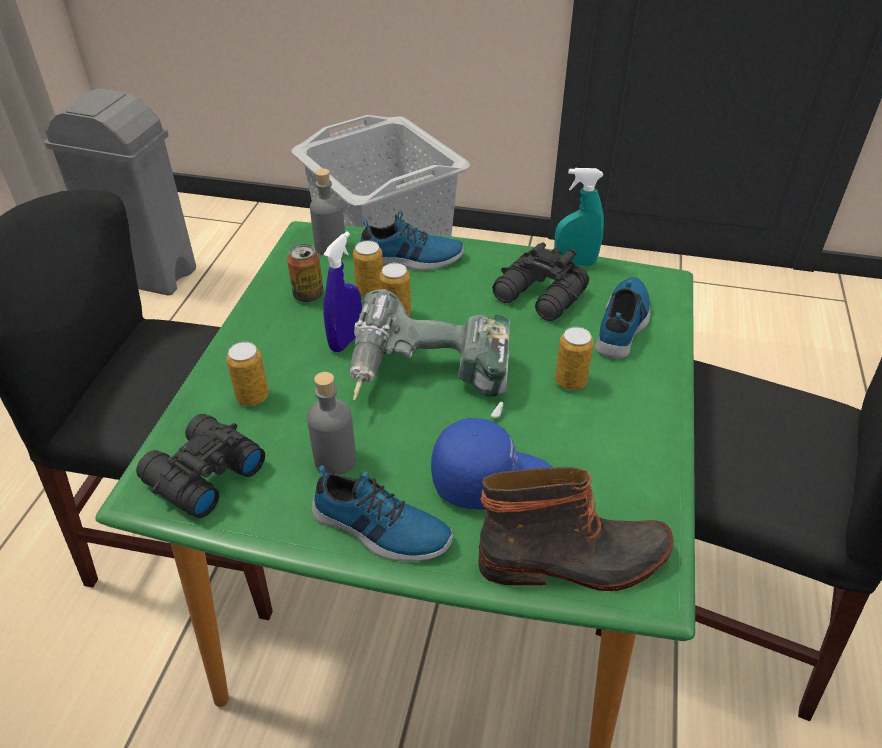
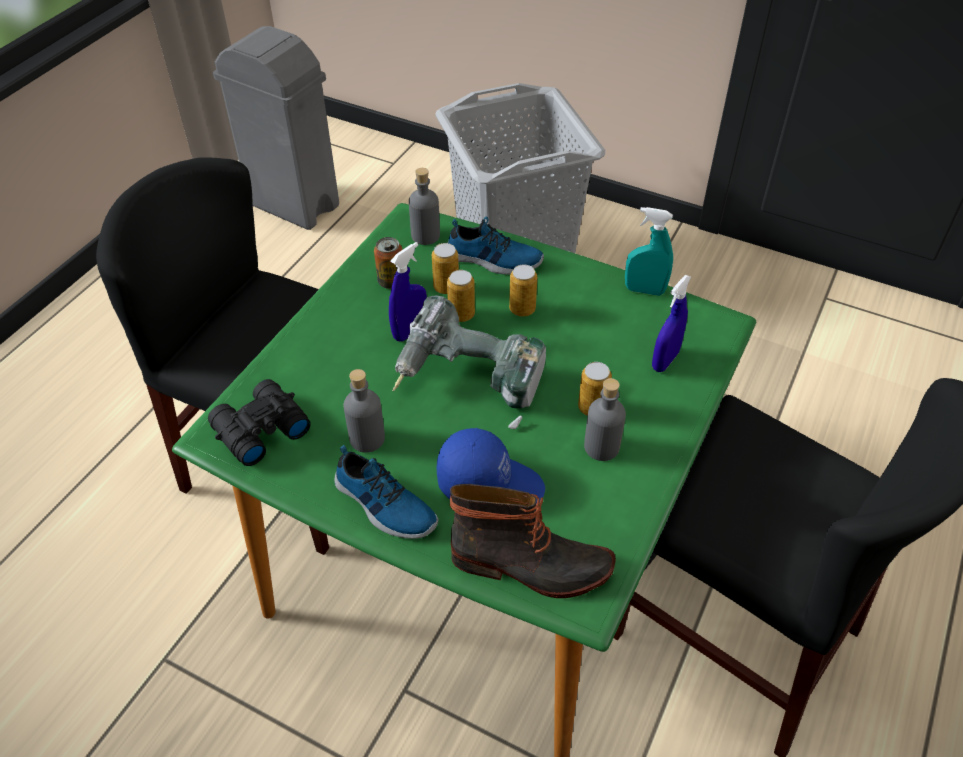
camera: 15 degrees right, 5 degrees up
(252, 397) = (317, 369): can -> can (522, 309)
(540, 297) = (597, 320): black binoculars -> none
(597, 418) = (601, 447): none -> grey bottle
(624, 323) = (665, 360): shoe -> blue spray bottle

